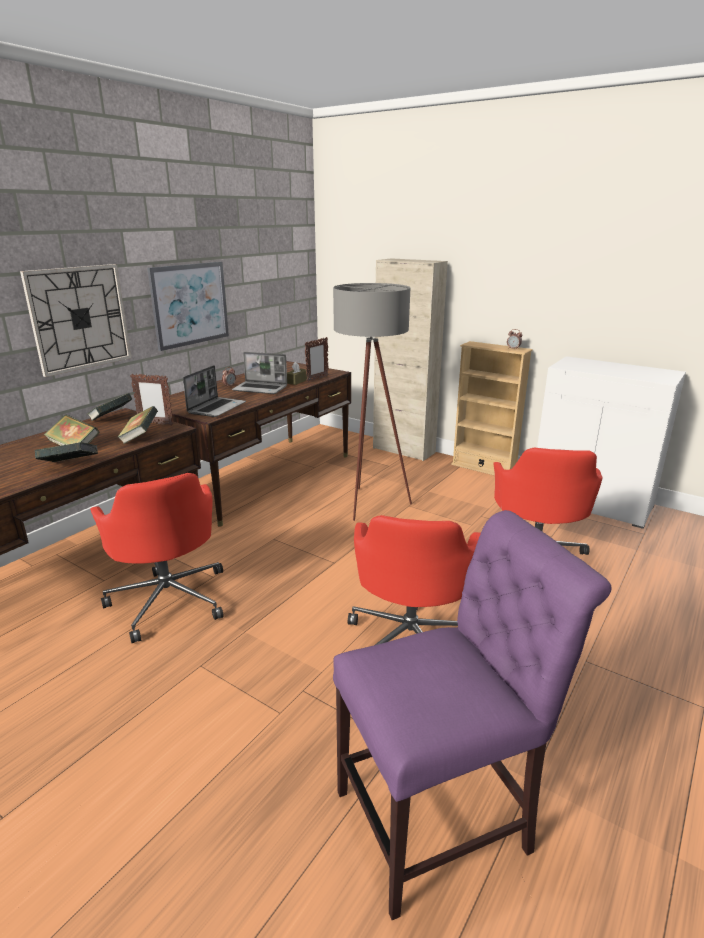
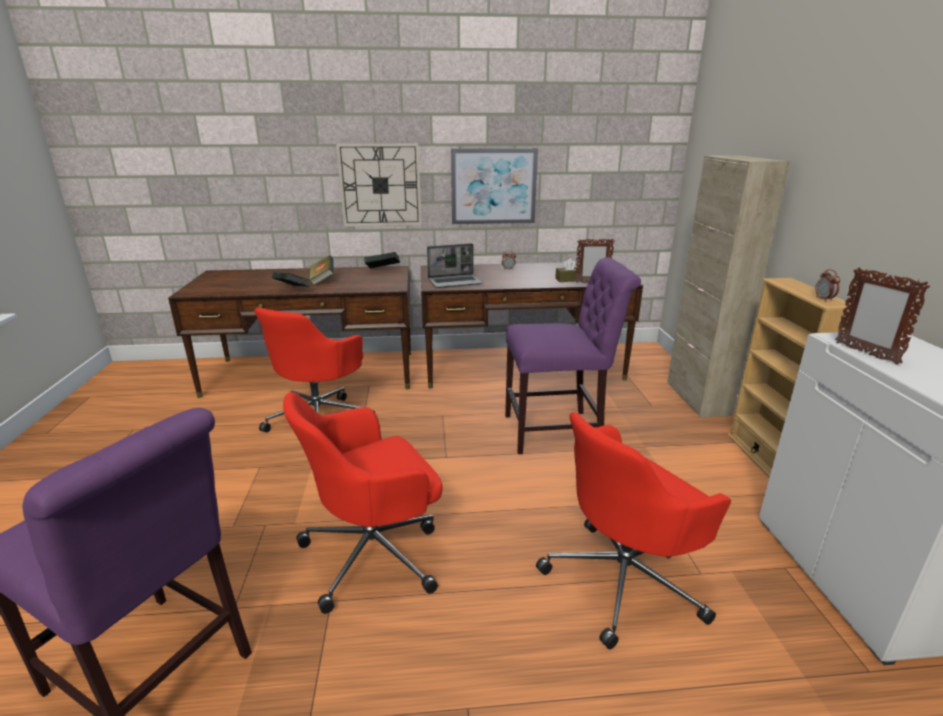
camera: 50 degrees right, 0 degrees up
(140, 437) = (363, 286): book -> none
(155, 423) = (394, 280): picture frame -> picture frame (865, 353)
(261, 389) = (524, 277): laptop -> none
(369, 507) = (559, 431): grey floor lamp -> purple chair

